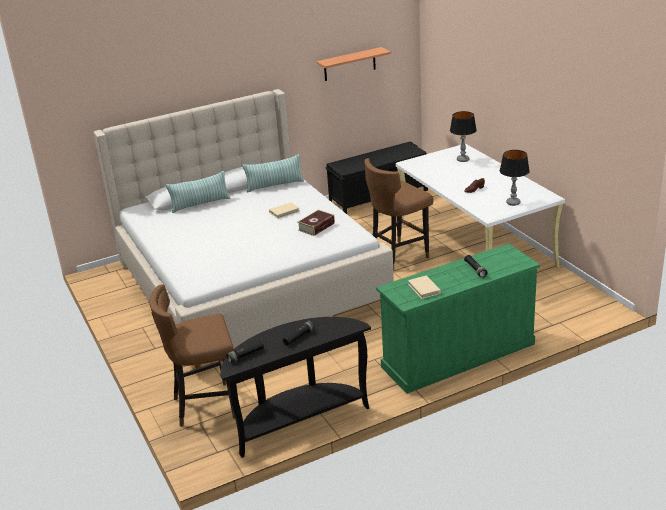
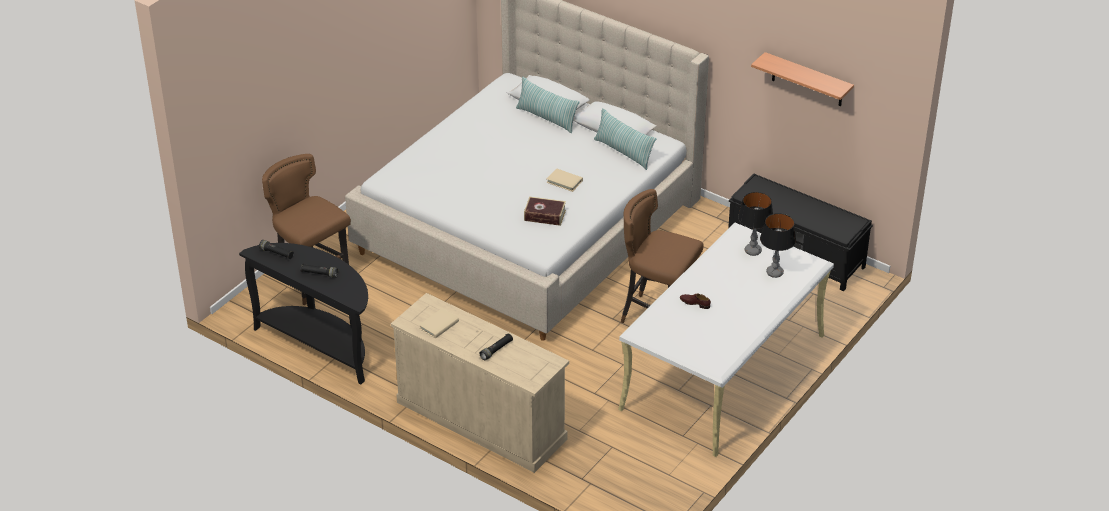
camera: 60 degrees right, 10 degrees up
(457, 356) = (480, 420): green dresser -> beige dresser
(513, 203) = (678, 342): table lamp -> table lamp (752, 251)

